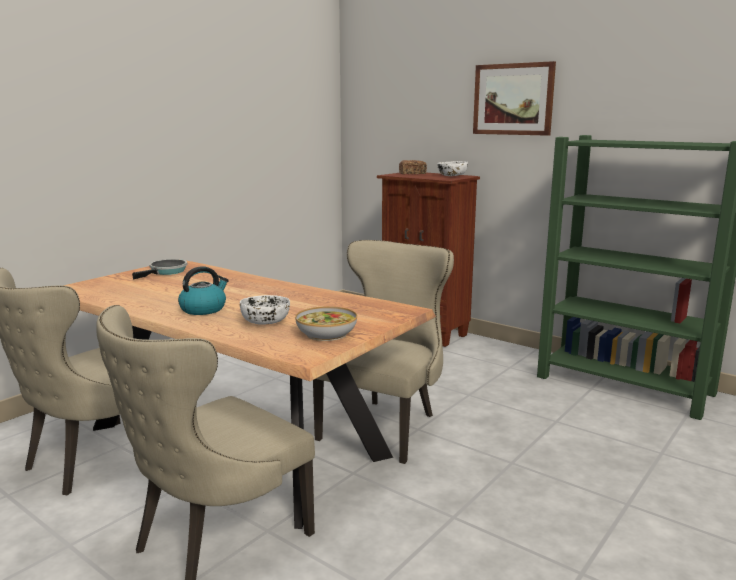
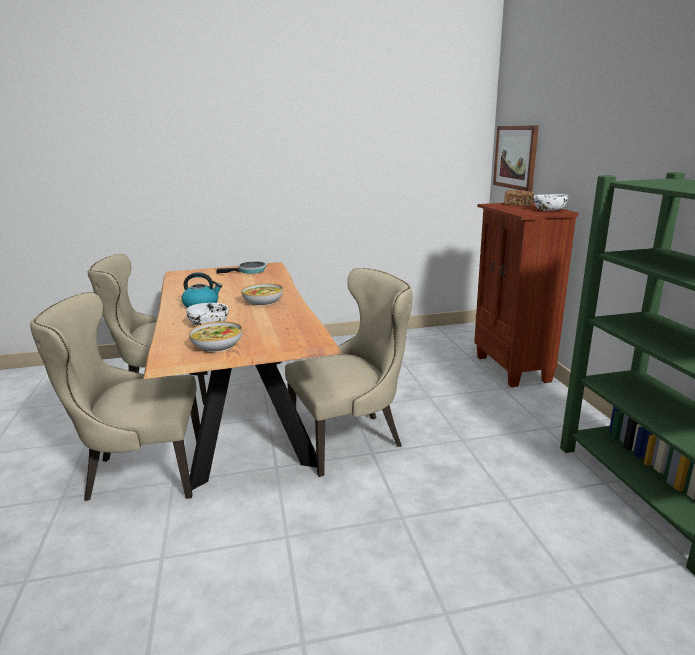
camera: 40 degrees right, 5 degrees up
(265, 293) = (263, 301): none -> bowl
(513, 99) = (620, 124): picture -> picture (516, 157)

